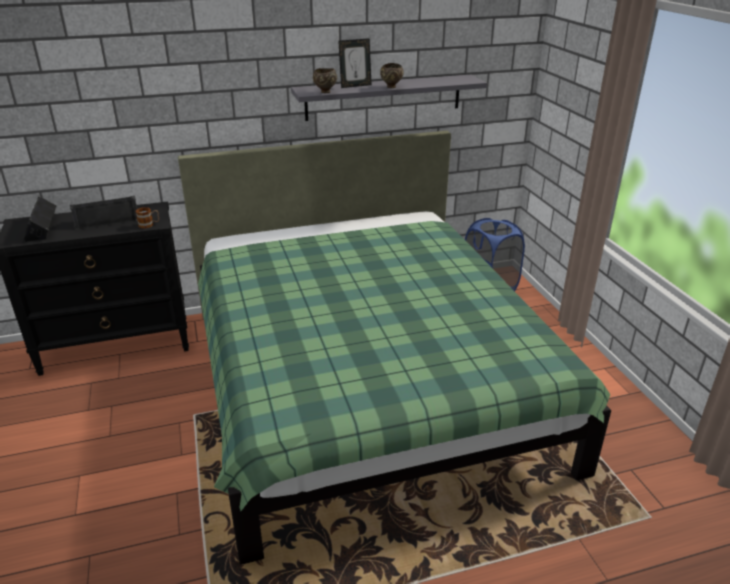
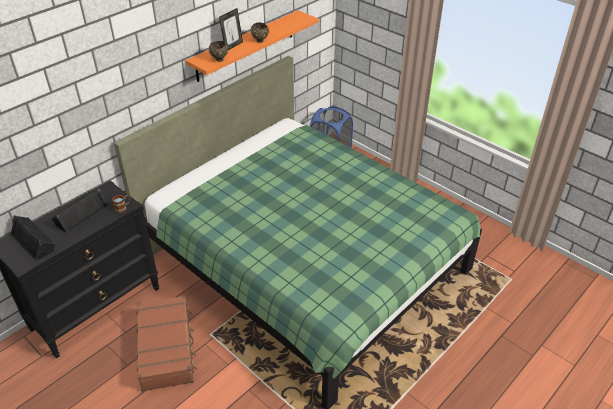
camera: 30 degrees left, 10 degrees up
(139, 410) = (167, 348): none -> brown suitcase
(384, 97) = (246, 45): grey shelf -> orange shelf

